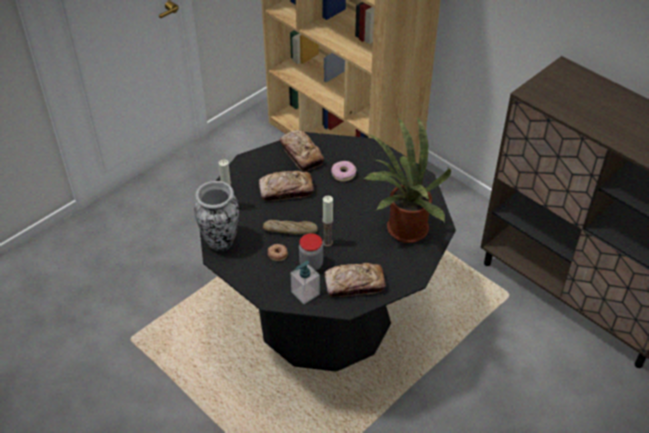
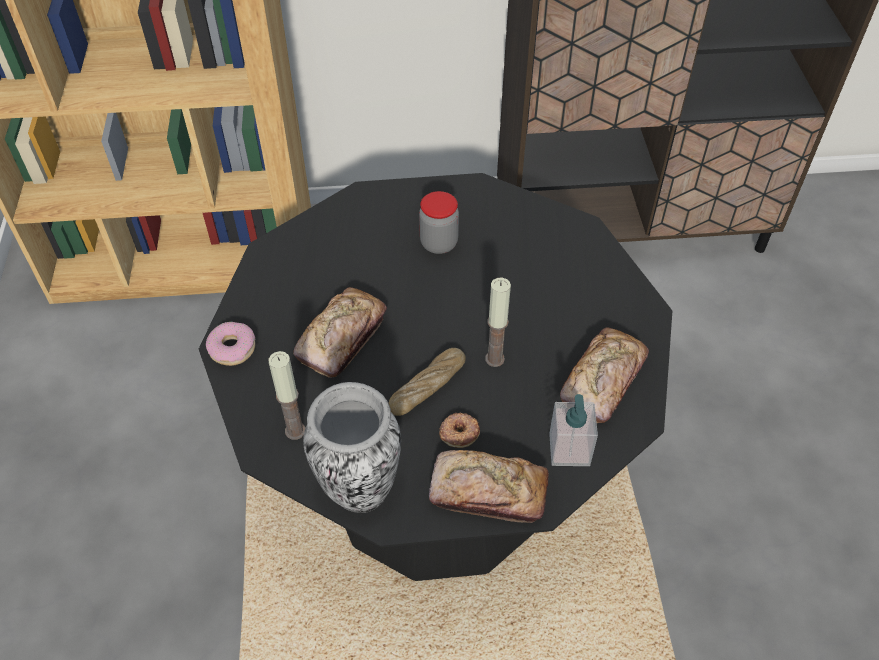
camera: 50 degrees left, 5 degrees up
(301, 154) = (290, 275): bread -> bread (488, 493)
(311, 264) = (519, 405): jar -> jar (439, 243)
(343, 174) = (382, 256): donut -> donut (232, 348)
(402, 230) = (550, 266): potted plant -> none

